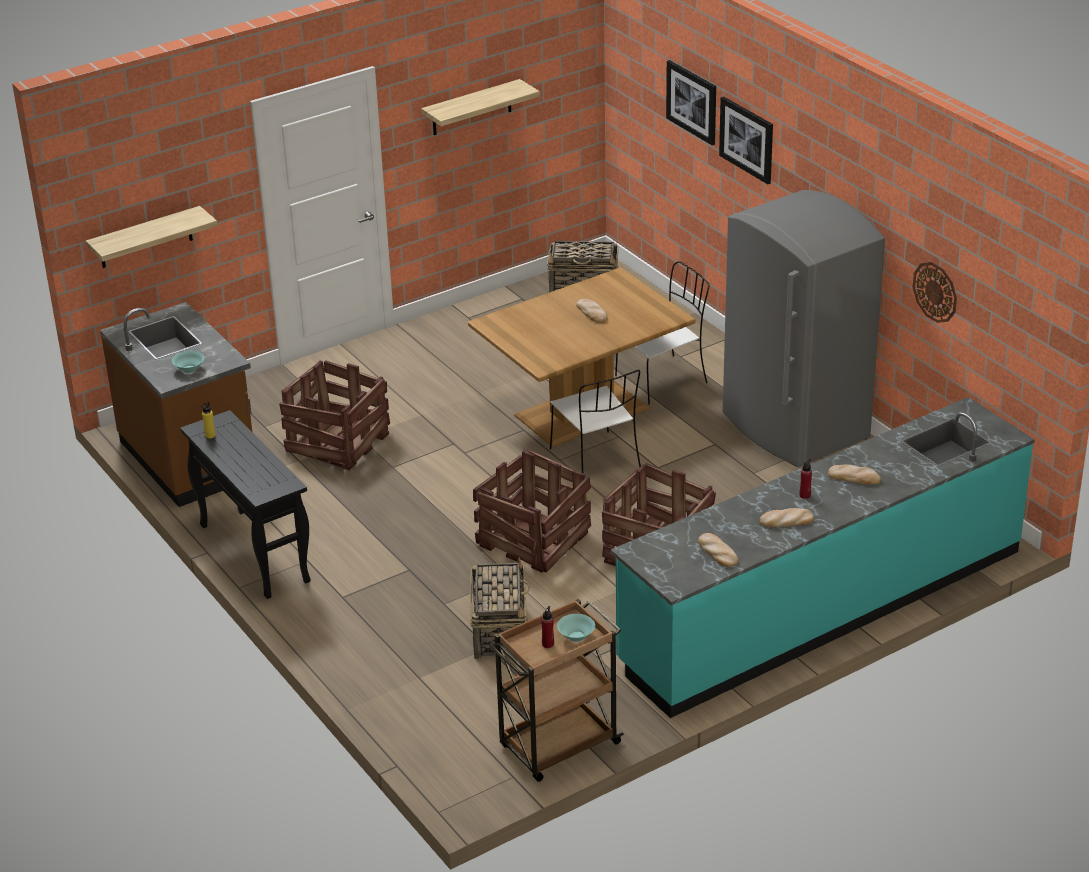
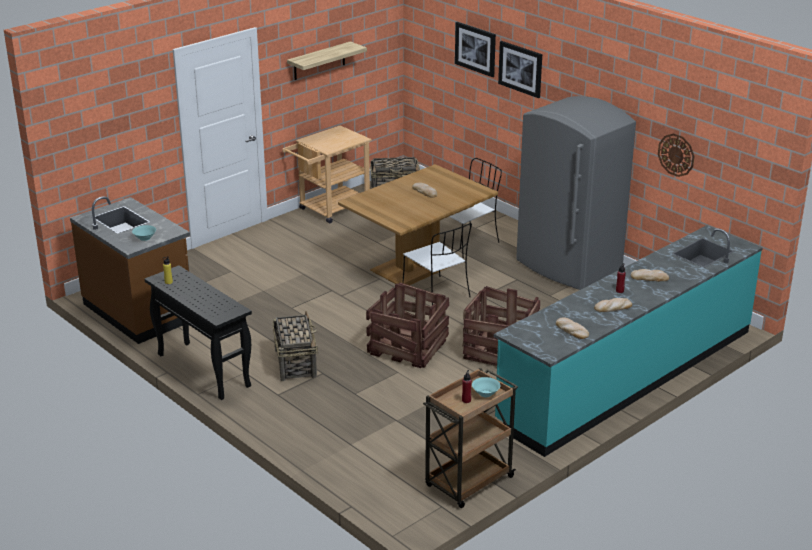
camera: 10 degrees left, 5 degrees down
(145, 238) = (99, 150): shelf -> none
(339, 441) = (247, 294): crate -> none
(483, 315) = (329, 210): none -> beige cart
(500, 631) = (401, 408): basket -> basket (295, 363)

